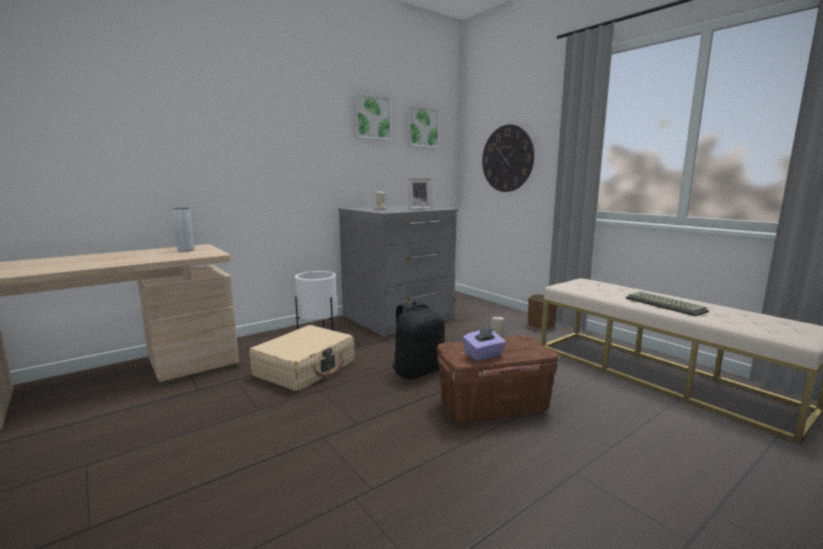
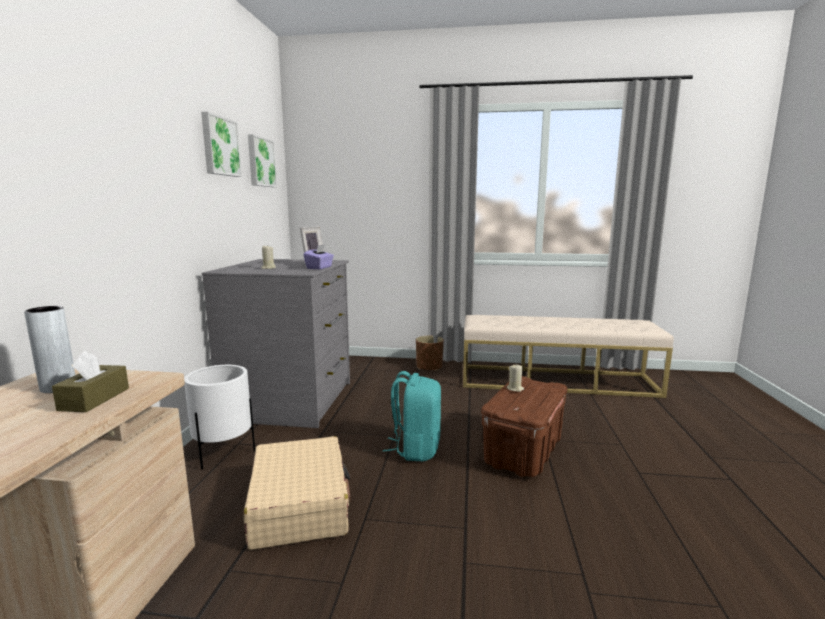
camera: 45 degrees left, 0 degrees up
(180, 255) = (94, 399): none -> brown tissue box
(418, 371) = (416, 449): black backpack -> turquoise backpack
(483, 355) = (535, 404): purple tissue box -> purple tissue box (319, 268)
(507, 158) = (360, 202): wall clock -> none
(666, 305) = (565, 324): keyboard -> none

